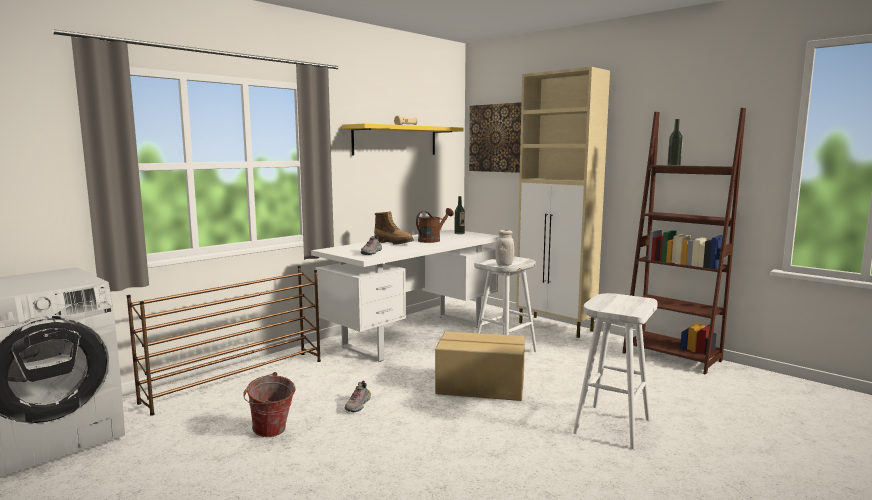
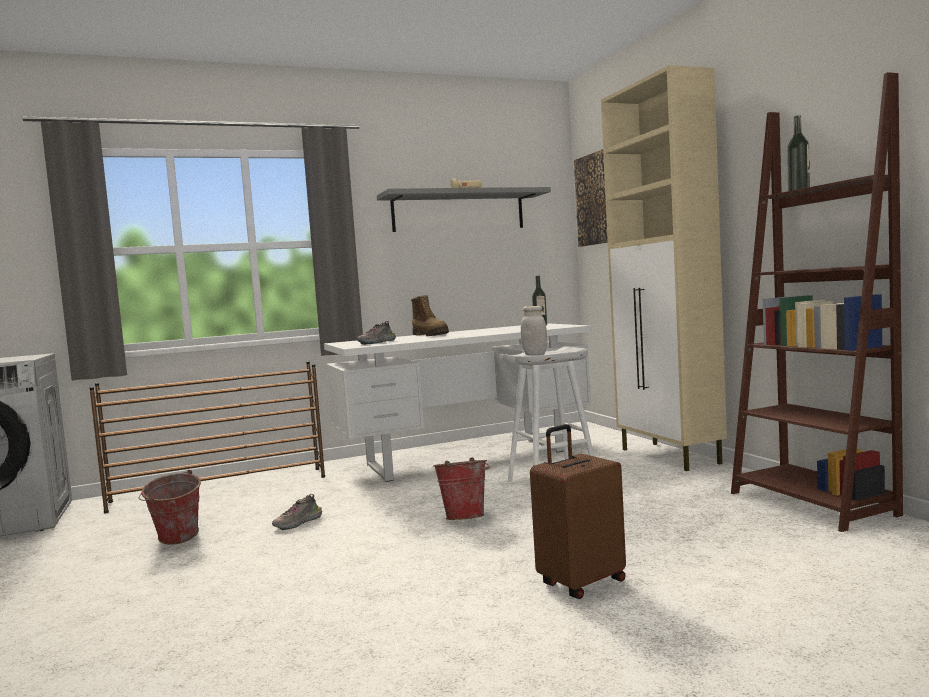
camera: 25 degrees right, 5 degrees down
(395, 140) = (458, 212): yellow shelf -> grey shelf
(432, 240) = (484, 332): brown watering can -> none
(481, 387) = (465, 517): cardboard box -> bucket
(611, 425) = (581, 582): white stool -> brown suitcase

